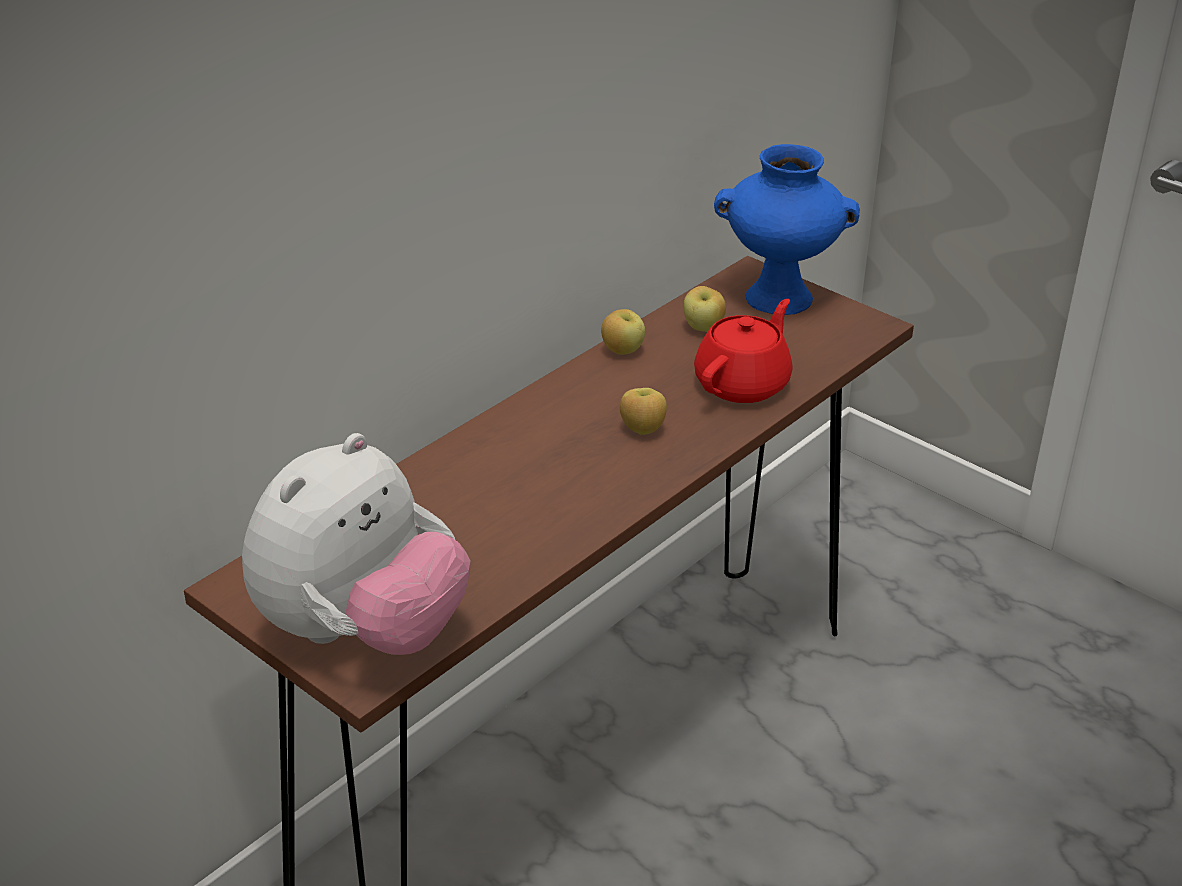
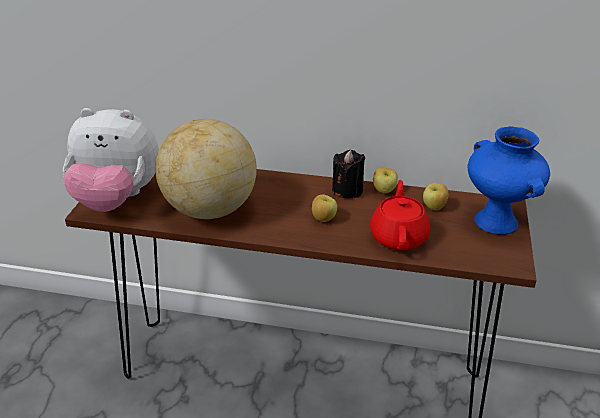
camera: 60 degrees right, 0 degrees up
(506, 532) = (210, 209): none -> globe
(587, 381) = (347, 190): none -> black candle
(743, 383) = (398, 236): red teapot -> red teapot turned 90 degrees counterclockwise

